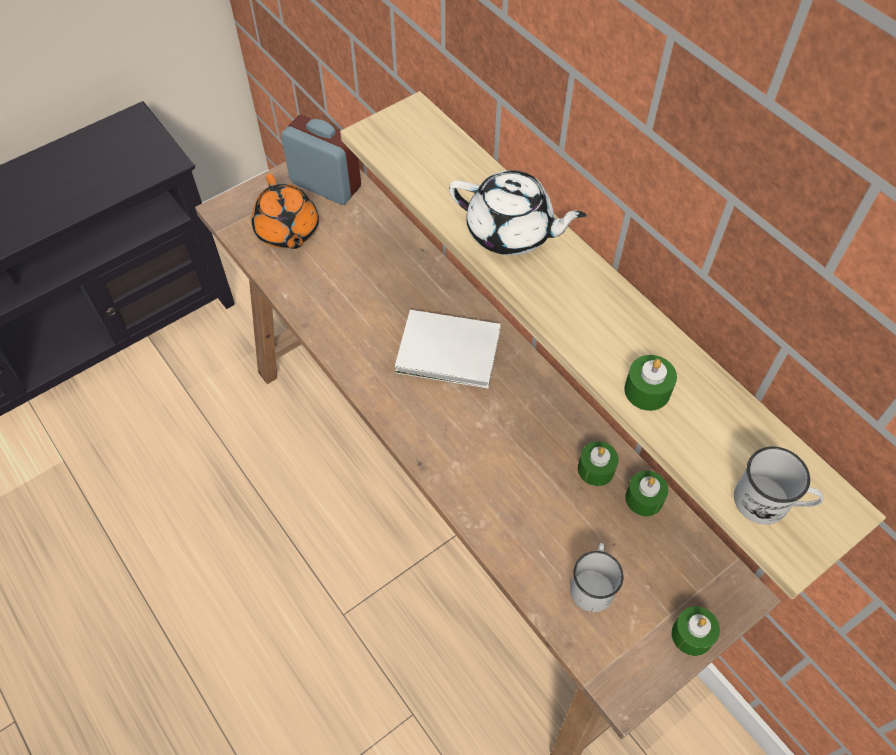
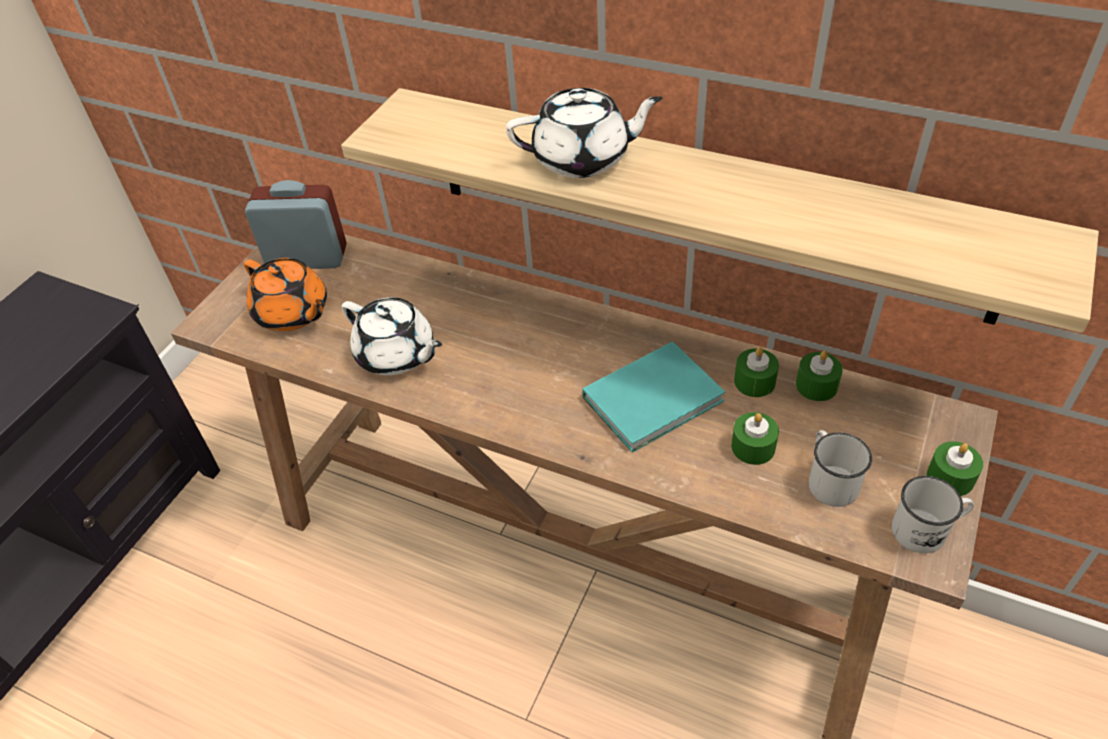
camera: 25 degrees left, 10 degrees down
(340, 306) = (397, 355): none -> white teapot
(450, 353) = (541, 347): white book -> none
(508, 444) = (656, 399): none -> turquoise book
(647, 390) = (817, 225): green candle -> green candle (753, 447)
(770, 503) = (1001, 262): white mug -> white mug (926, 530)

